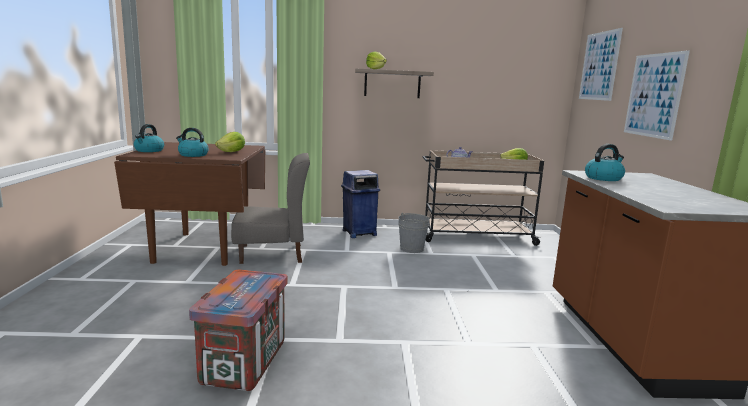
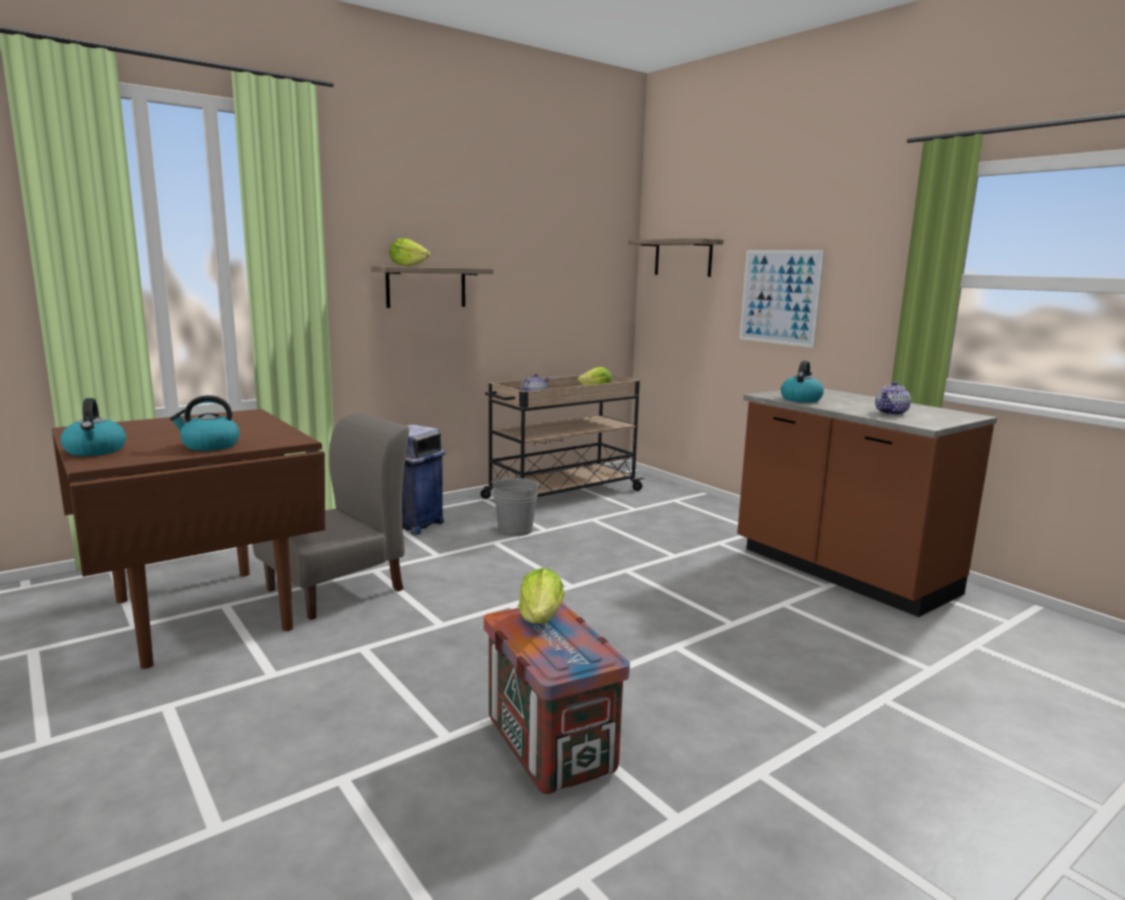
camera: 35 degrees left, 0 degrees up
(232, 152) = (256, 429): lettuce -> lettuce (541, 618)
(599, 66) = (683, 258): picture -> shelf
(664, 196) = (891, 413): none -> teapot

